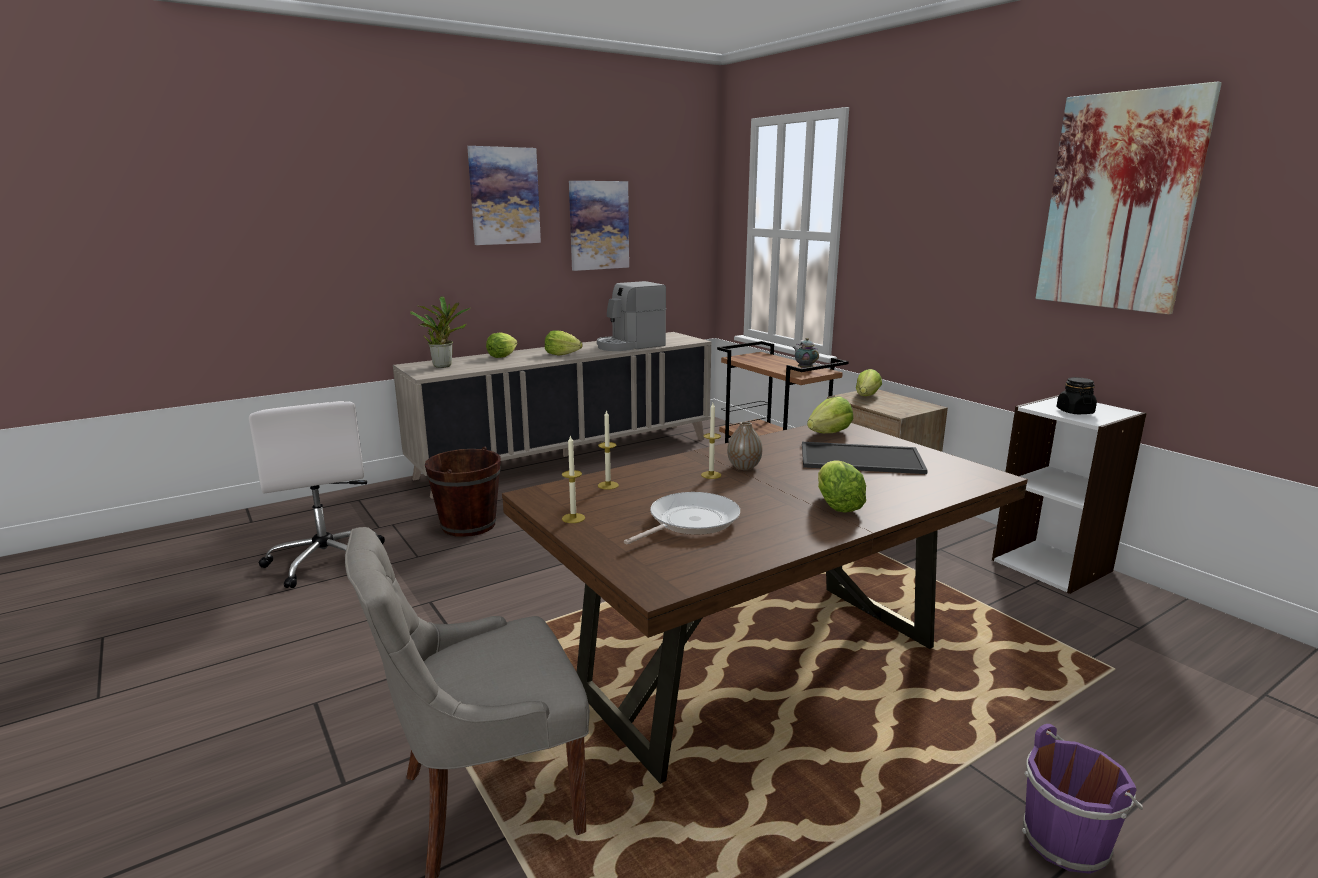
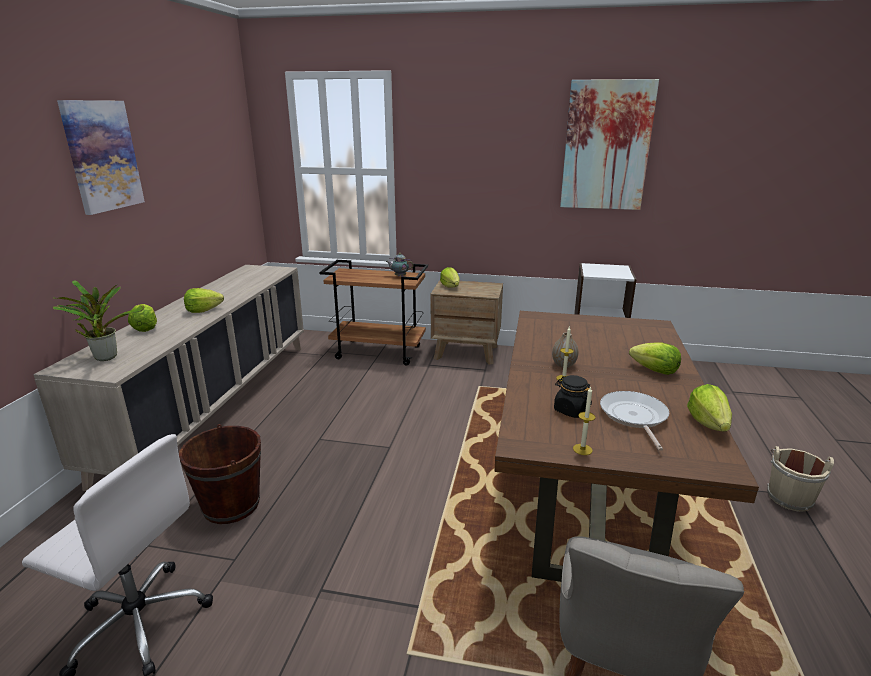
camera: 45 degrees left, 5 degrees up
(598, 225) = (181, 177): picture -> none
(608, 485) = (536, 414): candle -> none
(630, 345) = (243, 286): coffee machine -> none
(829, 433) = (542, 323): lettuce -> lettuce (708, 424)
(862, 458) = (594, 334): tray -> none
(1068, 839) = (789, 497): purple bucket -> beige bucket
(1074, 412) = (608, 272): black jar -> black jar (571, 410)

